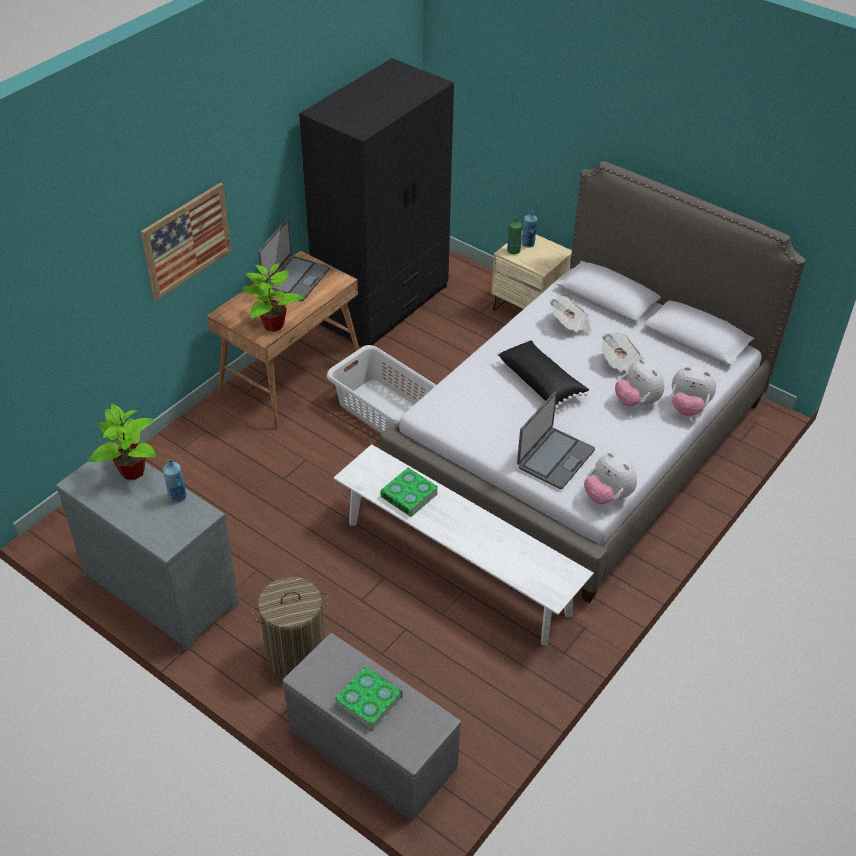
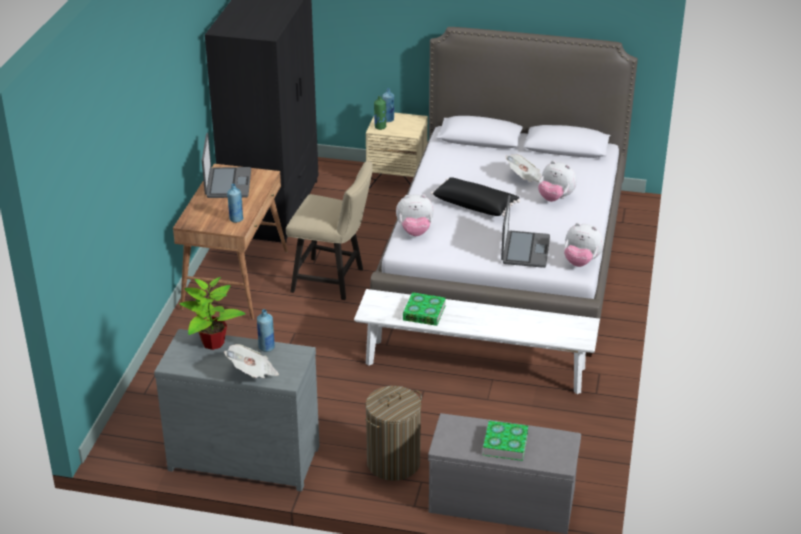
camera: 25 degrees left, 10 degrees down
(187, 240) = (155, 157): picture -> none
(272, 325) = (236, 219): potted plant -> blue bottle
(383, 410) = (333, 280): grey laundry basket -> beige chair
(570, 325) = (467, 163): newspaper -> newspaper (253, 373)
(688, 407) = (594, 192): plush toy -> plush toy (415, 231)

